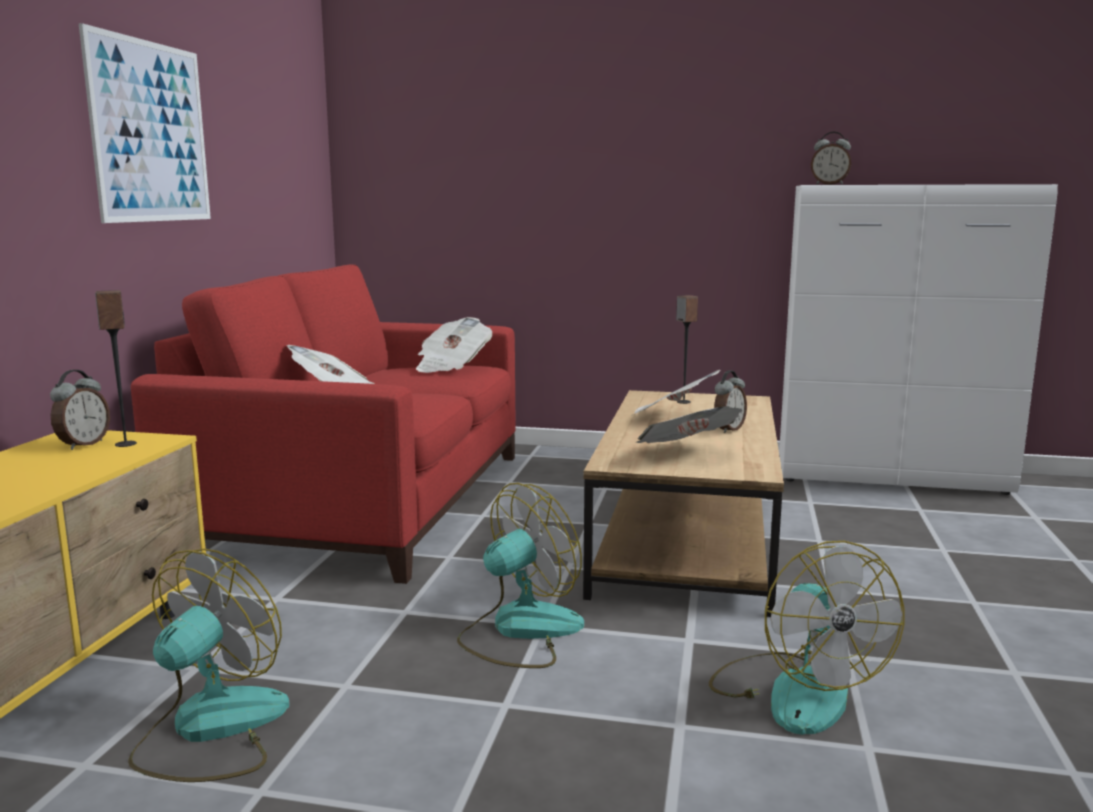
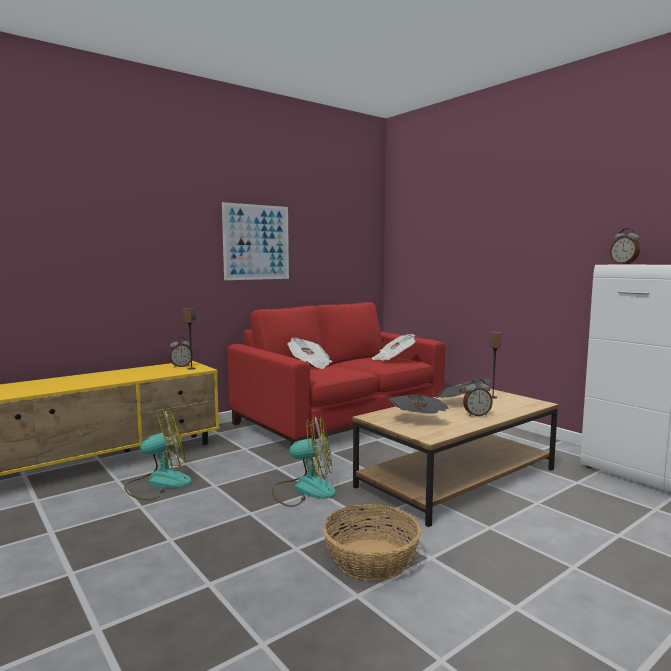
camera: 40 degrees right, 5 degrees down
(795, 691) = (372, 559): fan -> basket

